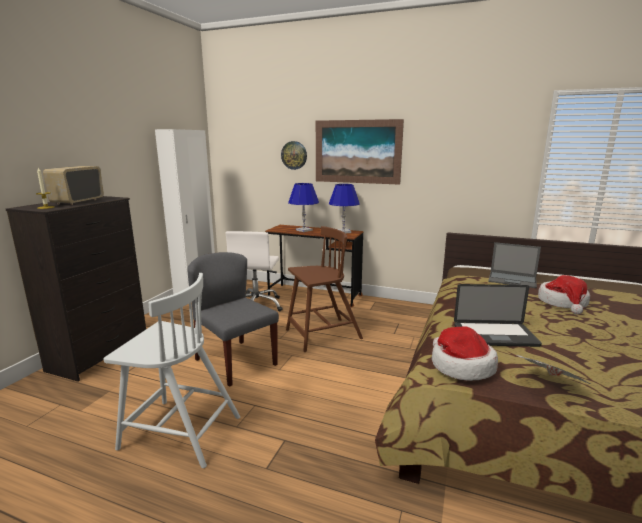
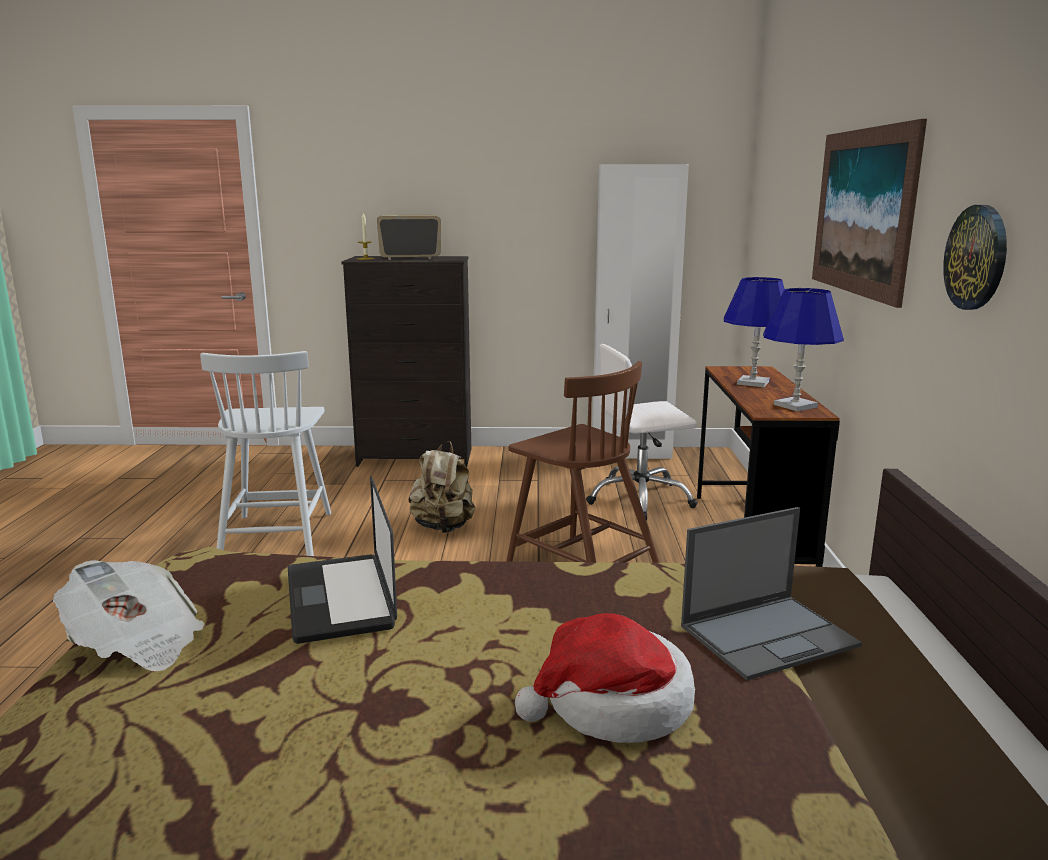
camera: 70 degrees right, 0 degrees up
(235, 361) = (443, 527): grey chair -> beige backpack
(294, 155) = (804, 216): wall clock -> wall clock (977, 257)
(460, 366) = (213, 570): hat -> none
(513, 280) = (770, 635): laptop -> laptop turned 120 degrees counterclockwise

